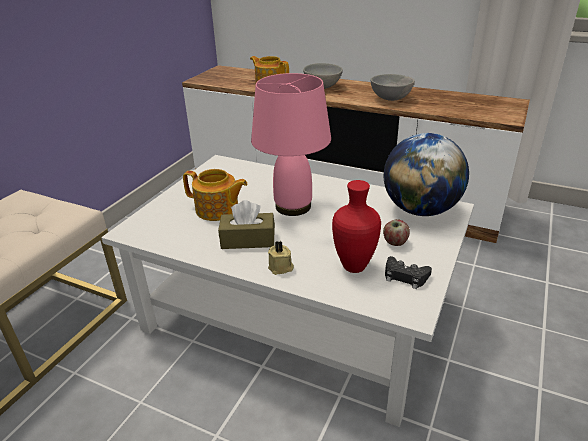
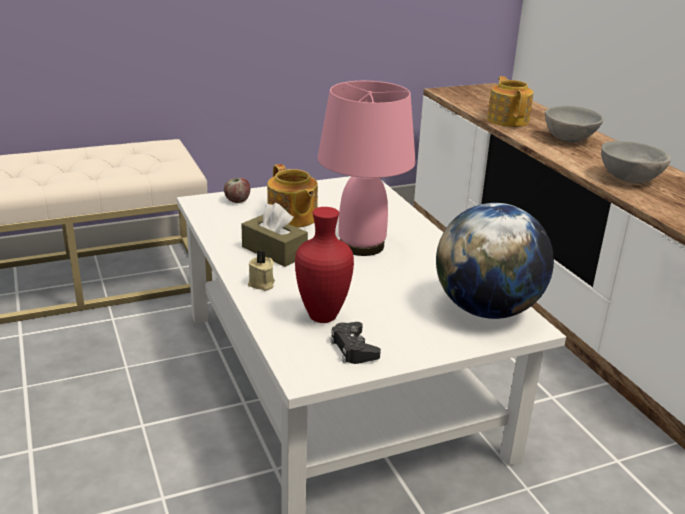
camera: 40 degrees right, 5 degrees down
(395, 242) = (400, 320): apple -> apple (237, 200)

